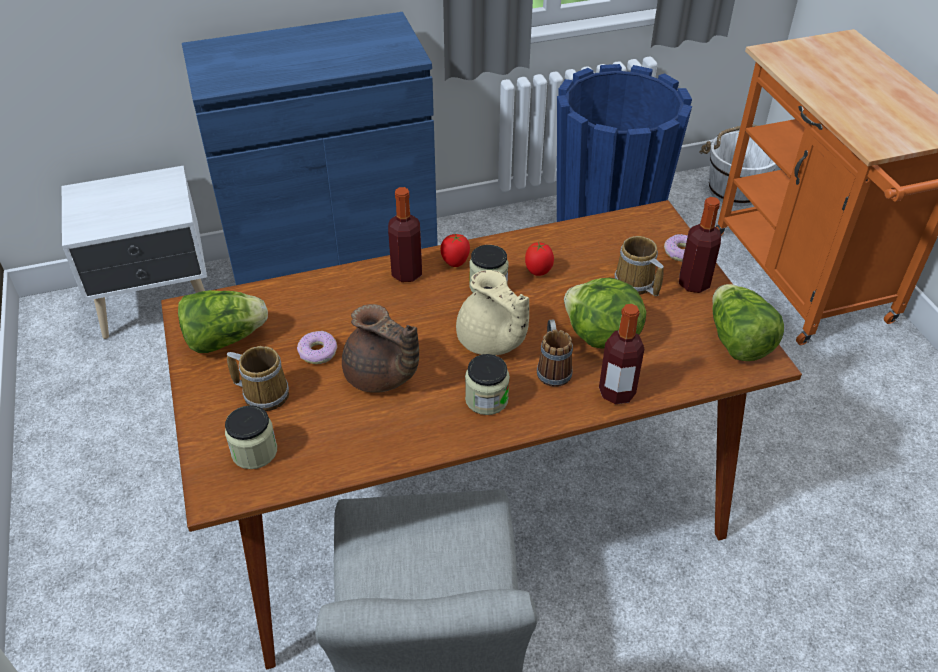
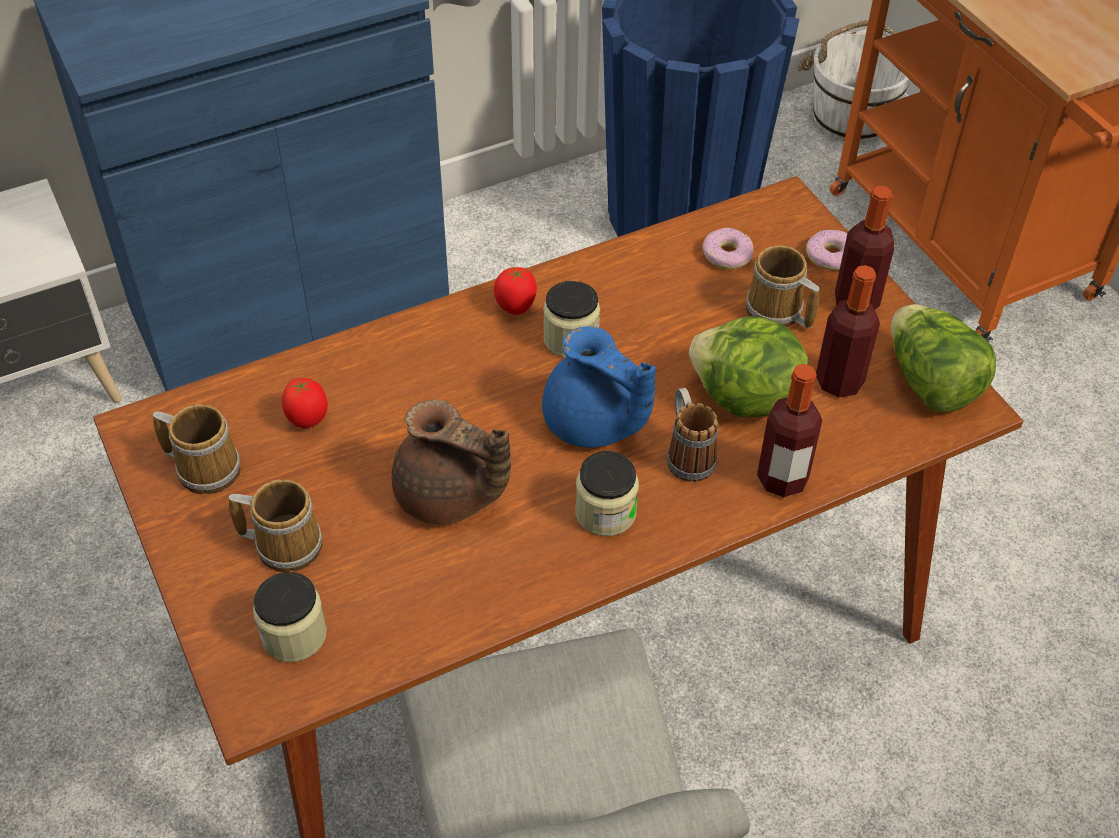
camera: 10 degrees left, 5 degrees up
(225, 339) = (206, 467): lettuce -> mug
(318, 352) = (348, 471): donut -> donut (726, 255)
(407, 273) = (449, 332): bottle -> bottle (839, 381)
(491, 342) = (593, 424): beige teapot -> blue teapot
(538, 272) = (637, 308): tomato -> tomato (308, 420)

